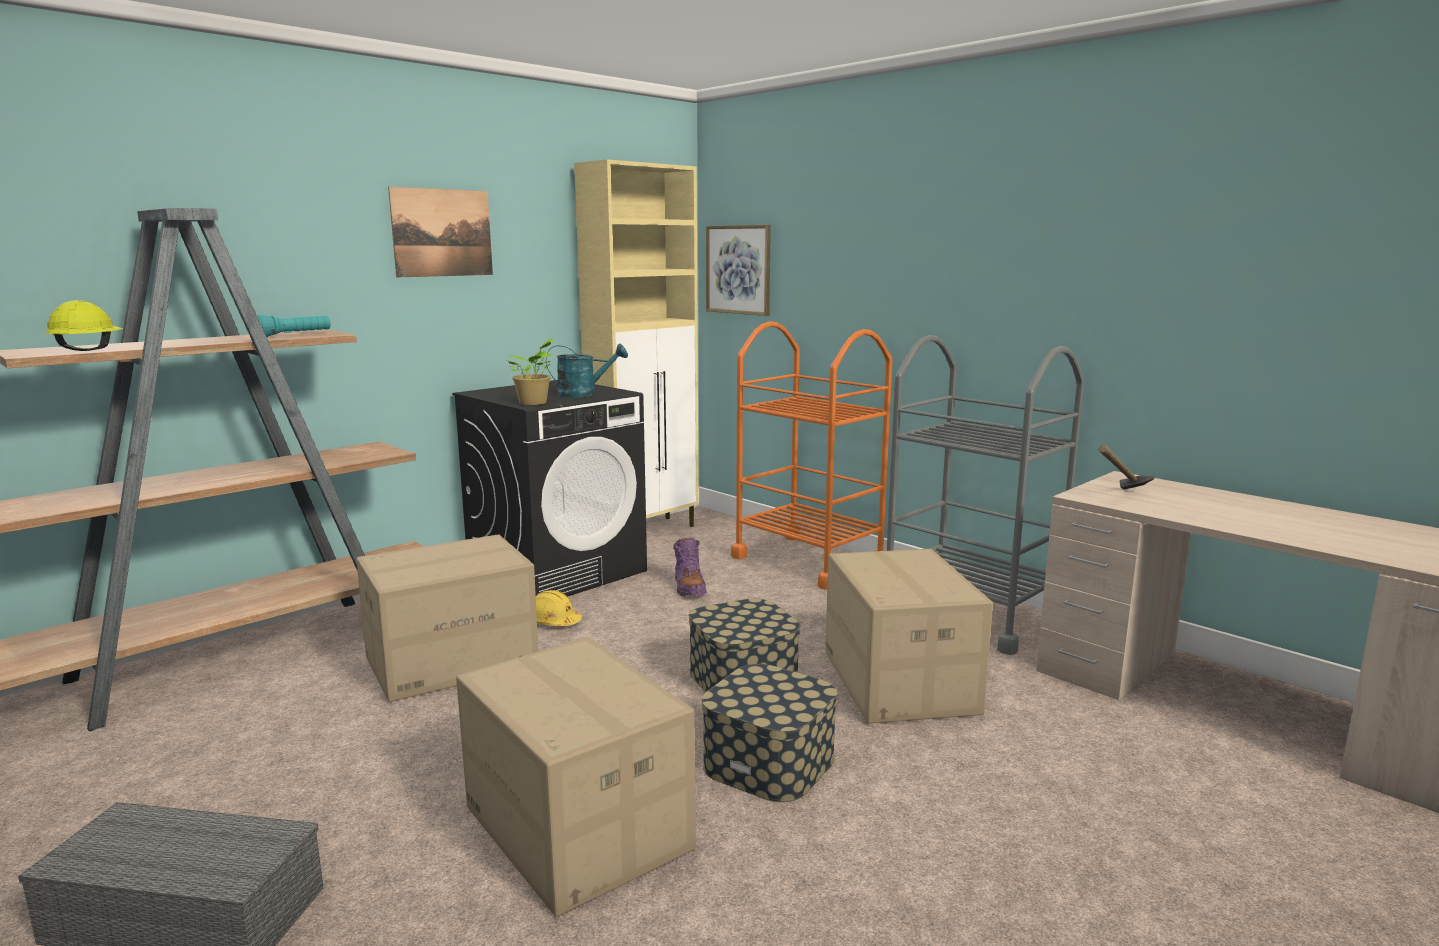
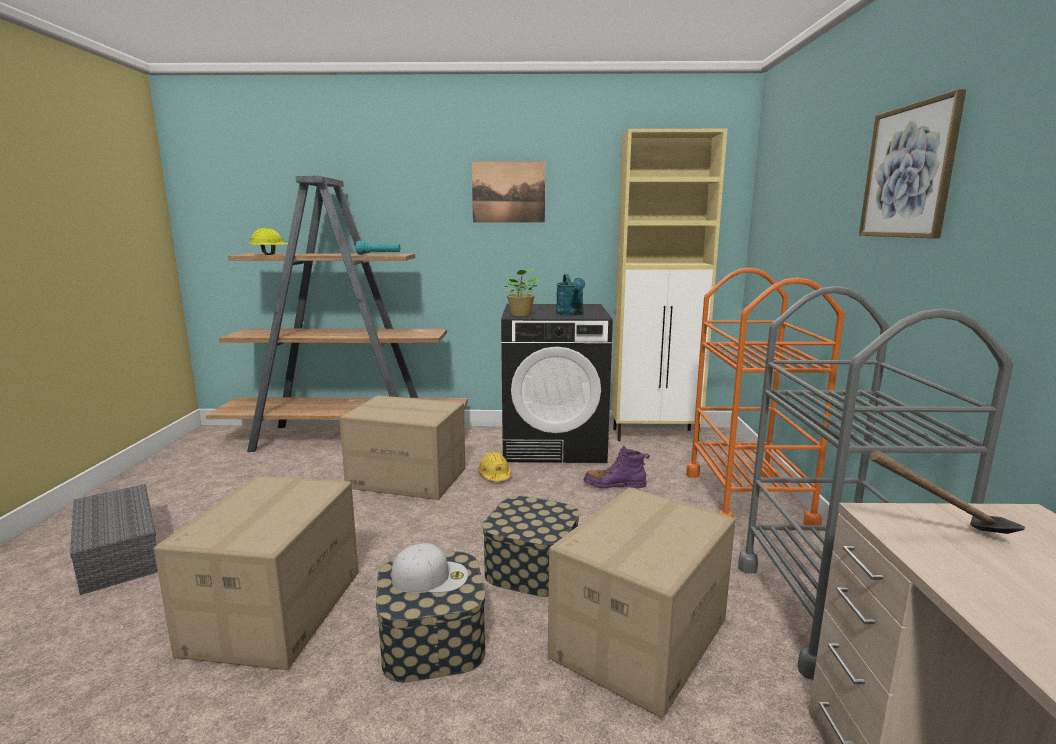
camera: 45 degrees right, 0 degrees up
(584, 394) = (571, 314): turquoise watering can -> turquoise watering can turned 45 degrees clockwise
(689, 587) = (615, 485): purple boot -> purple boot turned 60 degrees clockwise
(738, 269) = (768, 221): picture -> picture (909, 172)
(761, 691) = (430, 576): none -> white cap

